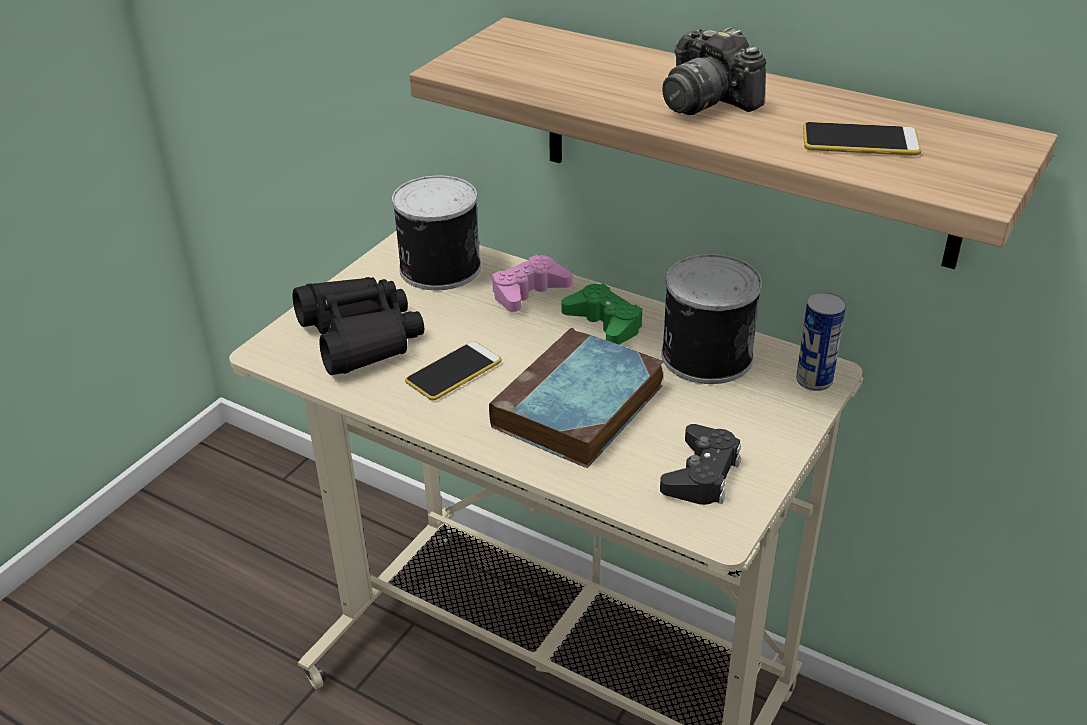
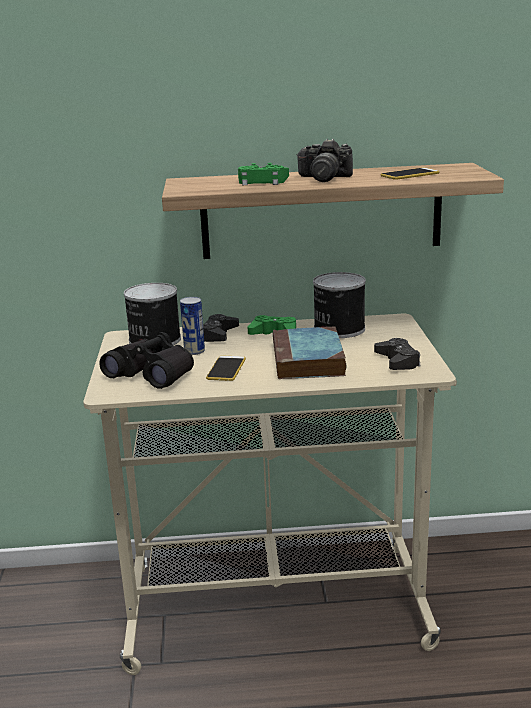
camera: 35 degrees left, 15 degrees down
(529, 292) = (218, 334): pink game controller -> black game controller
(601, 78) = (262, 182): none -> green game controller
(814, 381) = (396, 322): can -> can (194, 351)

